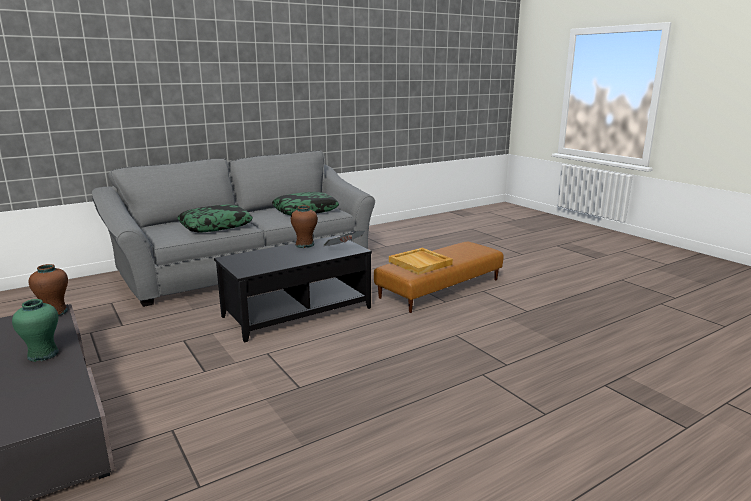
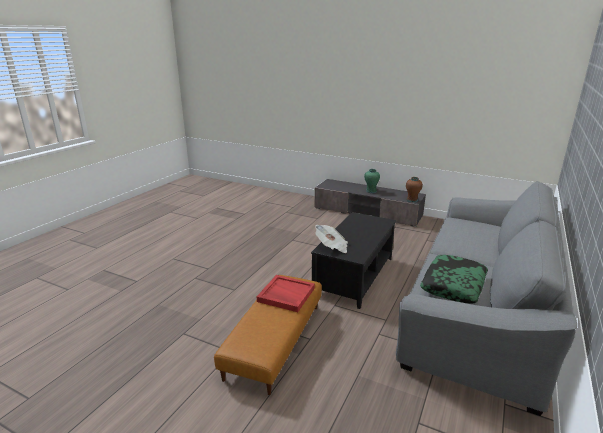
camera: 150 degrees right, 5 degrees up
(216, 226) = (462, 239): pillow -> none
(305, 245) = (366, 244): brown vase -> none
(421, 263) = (285, 295): beige tray -> red tray

